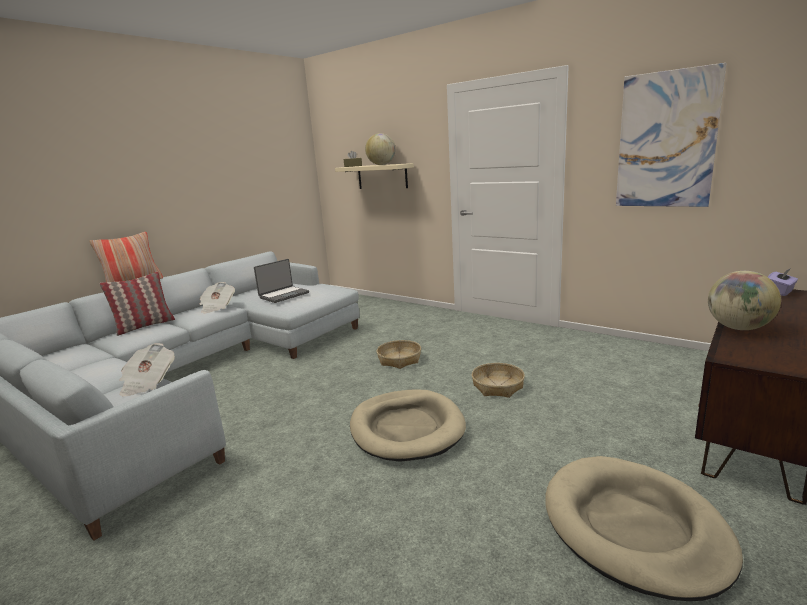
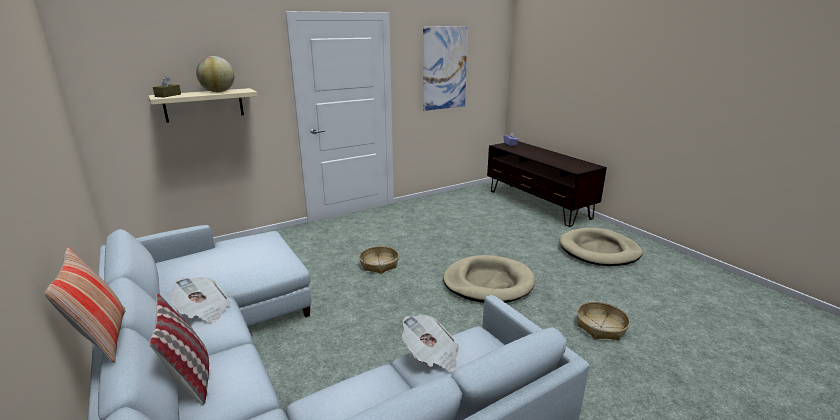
camera: 70 degrees left, 5 degrees up
(283, 295) = (238, 263): laptop -> none
(498, 387) = (458, 242): basket -> basket (601, 327)
(738, 328) = (546, 161): globe -> none

